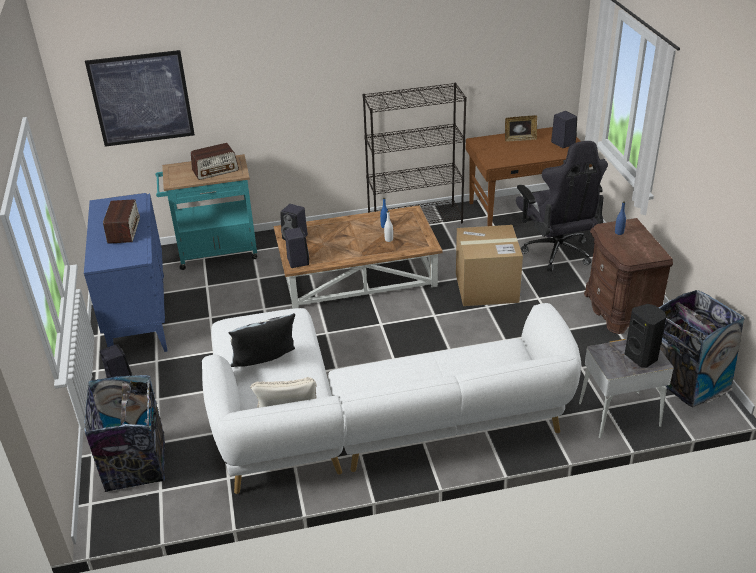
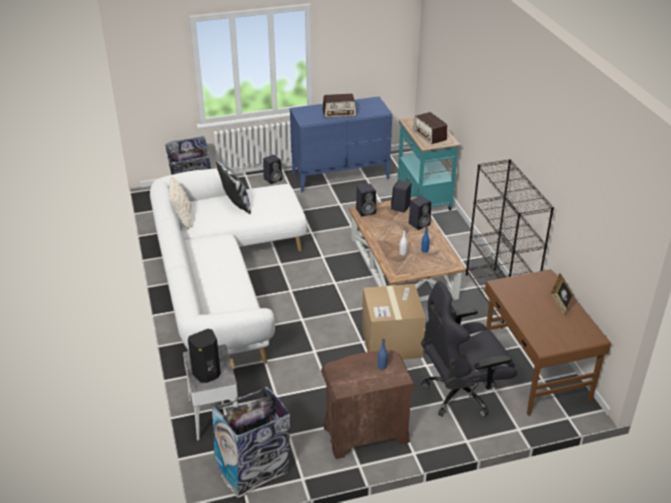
camera: 85 degrees right, 0 degrees up
(141, 98) = (441, 60): picture -> none
(562, 143) = (561, 335): black speaker -> black speaker (419, 224)

